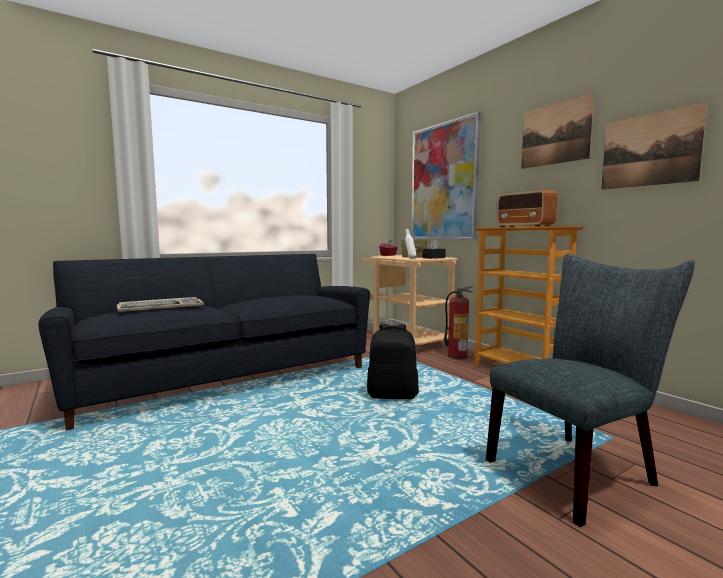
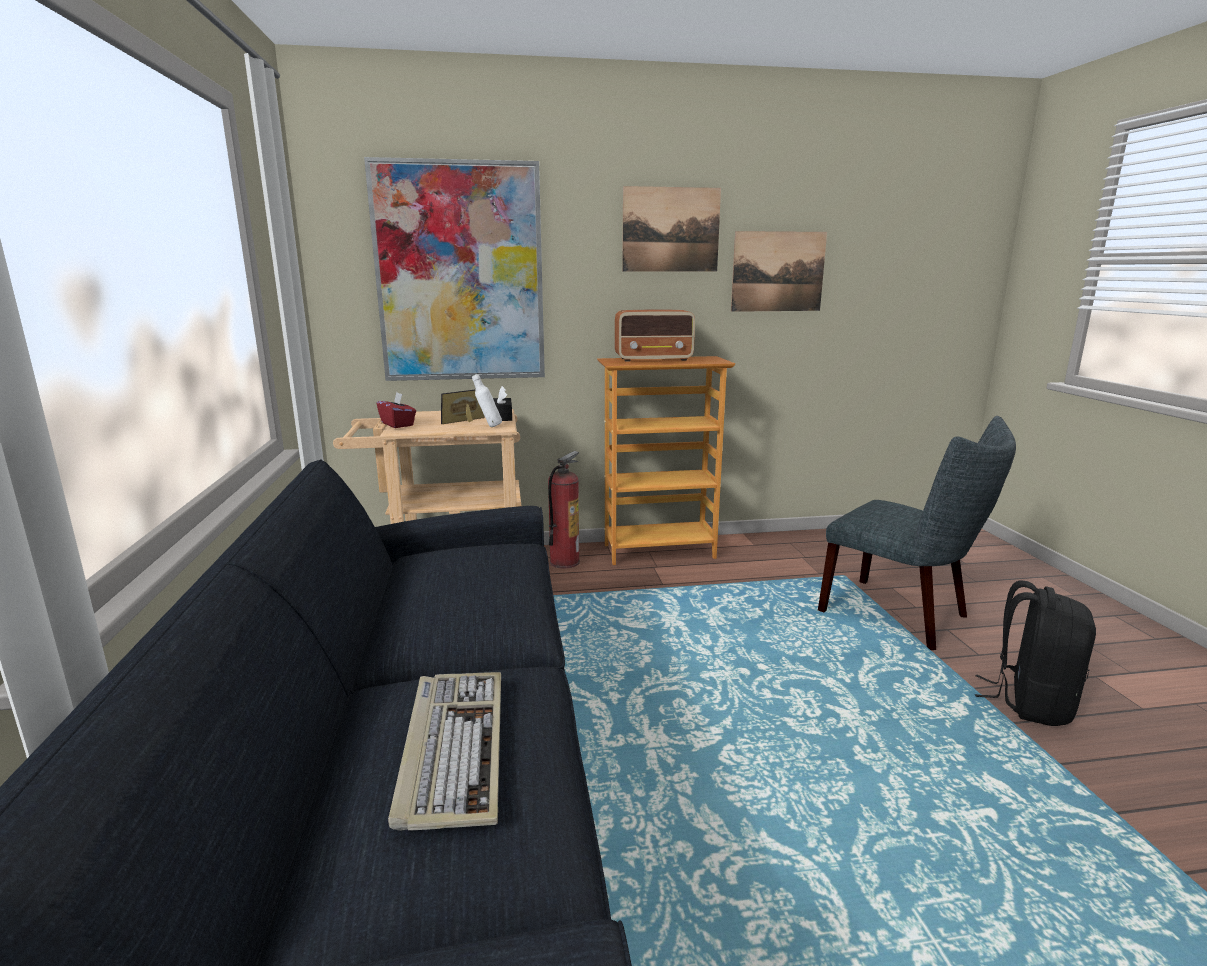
camera: 65 degrees left, 10 degrees up
(392, 395) = (674, 651): black backpack -> black backpack (1029, 702)
(577, 471) = (902, 616): grey chair -> grey chair turned 135 degrees clockwise

